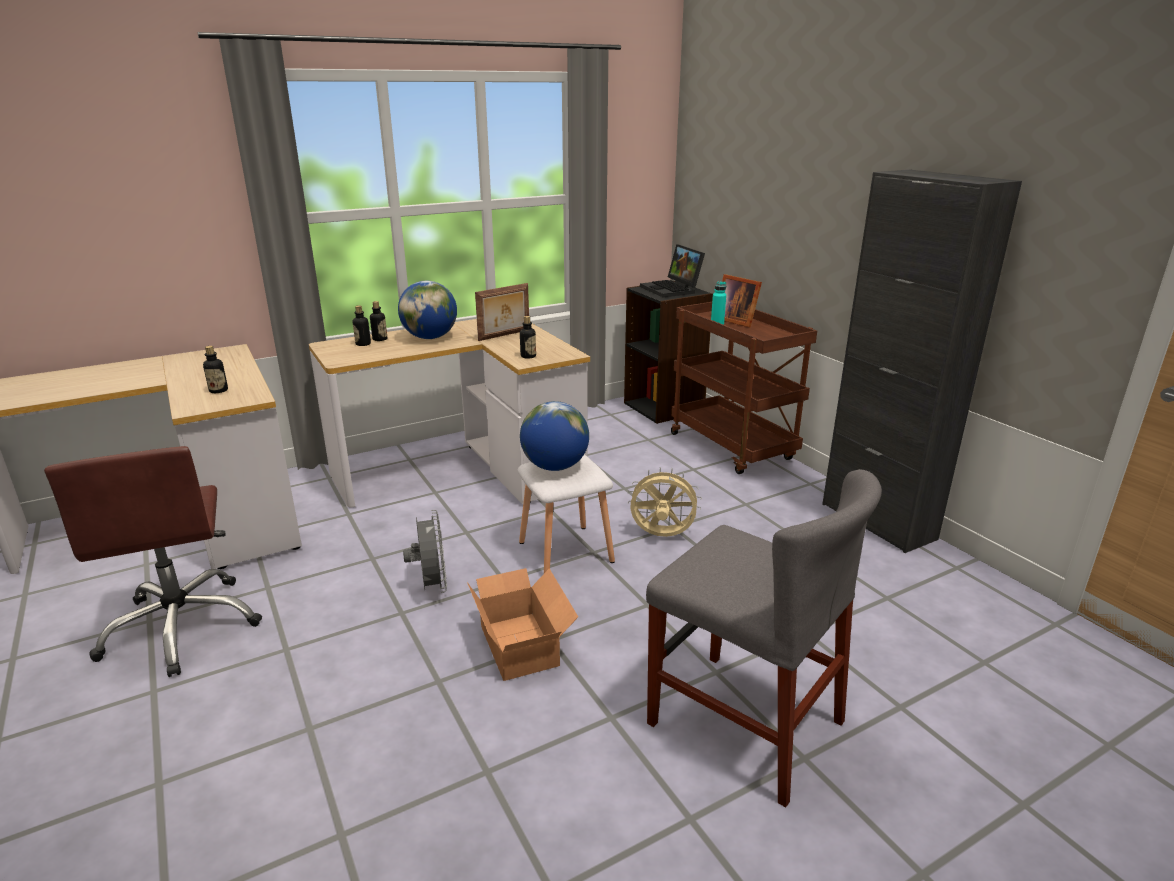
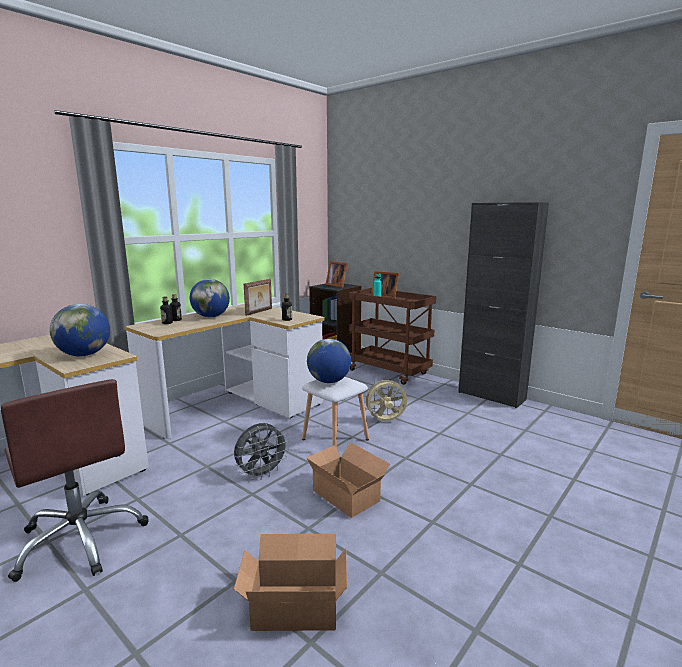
camera: 20 degrees left, 10 degrees down
(218, 390) = (84, 355): bottle -> globe
(353, 779) = (293, 604): none -> cardboard box
(431, 586) = (261, 474): grey fan -> grey fan turned 90 degrees clockwise
(672, 289) = (337, 285): laptop -> picture frame
(744, 722) = (506, 506): grey chair -> none

